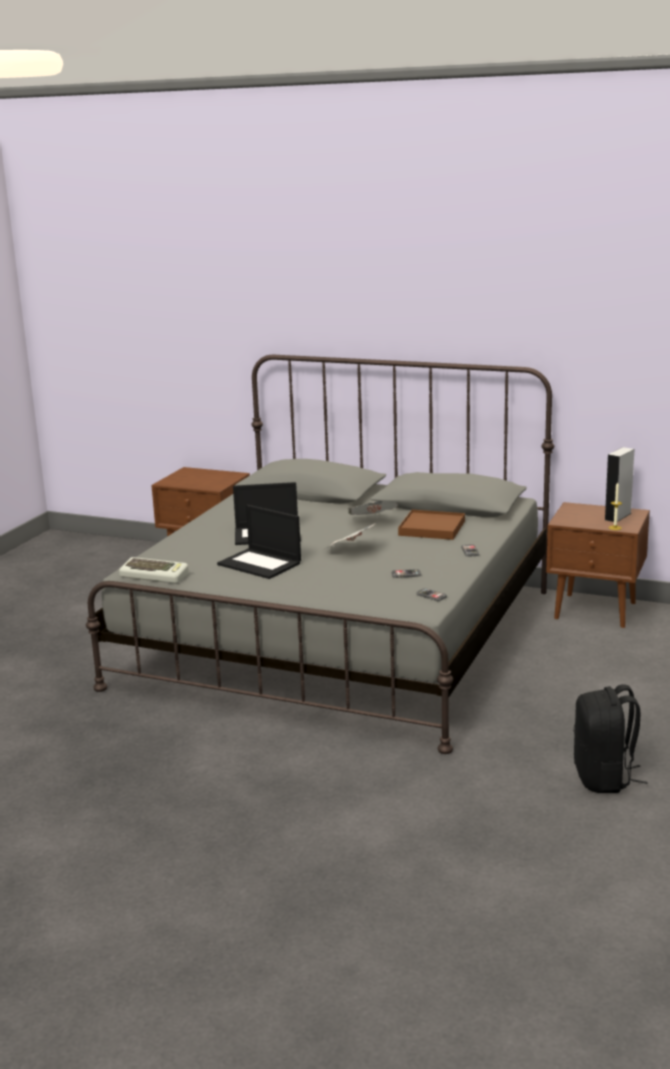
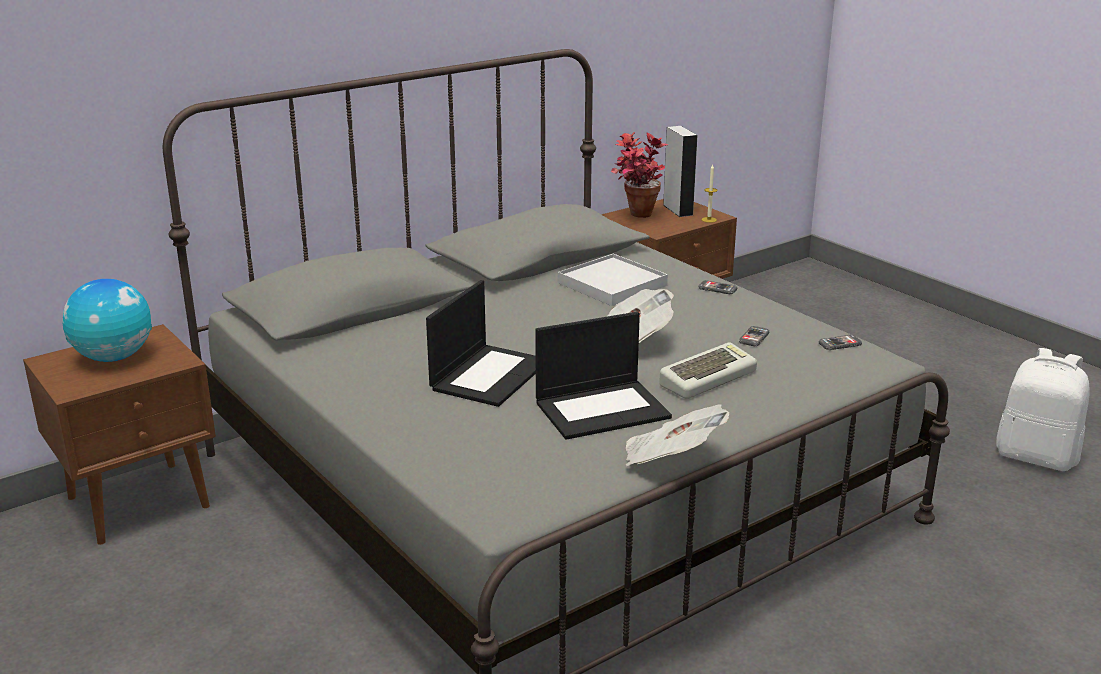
camera: 60 degrees left, 5 degrees up
(155, 575) = (548, 499): keyboard -> keyboard (707, 377)
(204, 477) = (114, 357): none -> globe
(372, 522) = (540, 305): newspaper -> newspaper (671, 459)
(432, 528) = (612, 284): brown tray -> white tray
(580, 510) = (636, 217): none -> potted plant
(604, 778) = (1036, 456): black backpack -> white backpack

